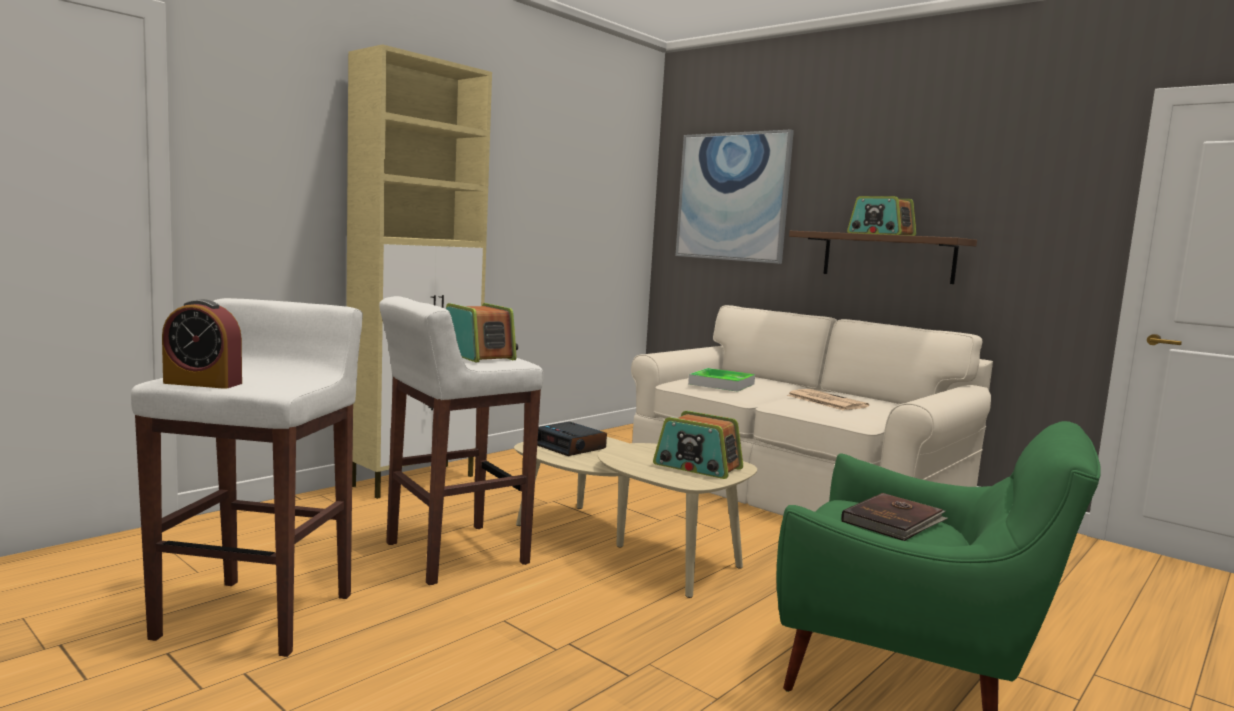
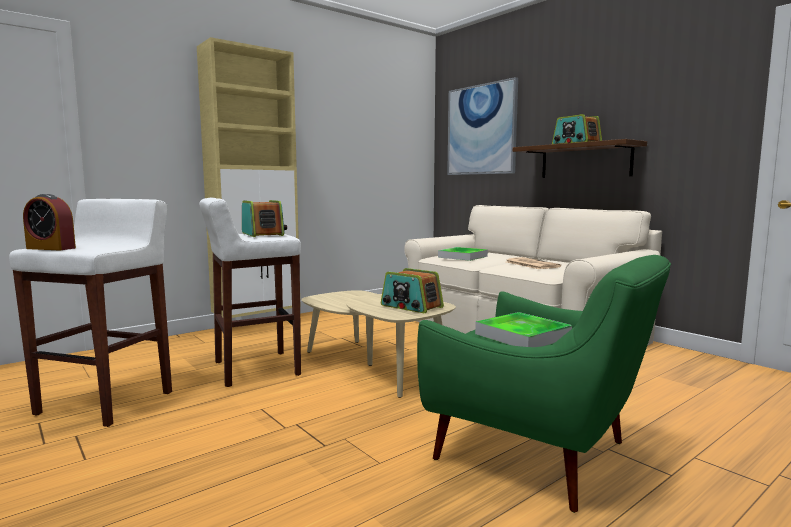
camera: 10 degrees right, 0 degrees up
(571, 446) = (340, 298): alarm clock -> none
(894, 521) = (522, 336): brown book -> tray

